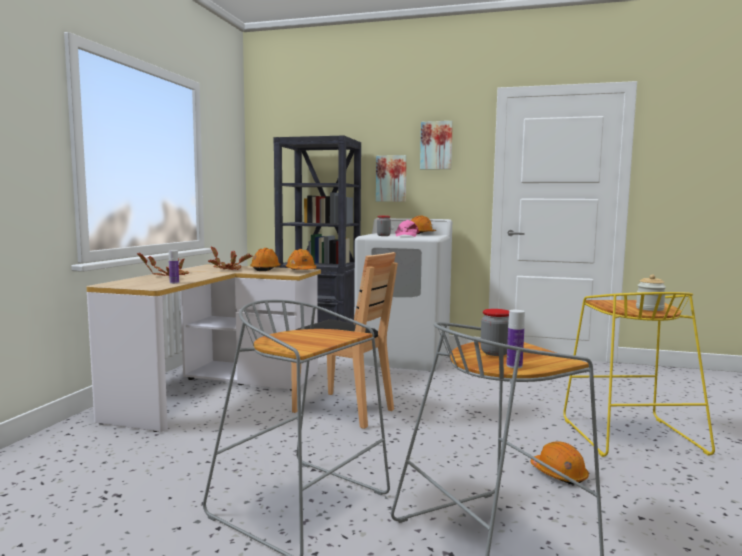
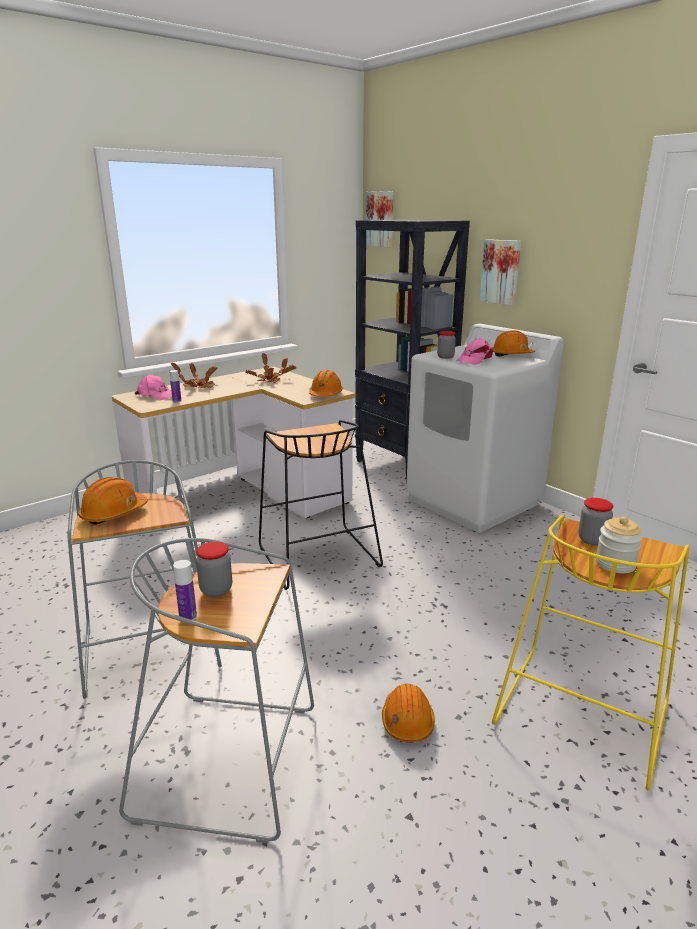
camera: 35 degrees right, 15 degrees up
(139, 282) = (156, 395): none -> pink cap
(266, 269) = (301, 385): orange hard hat -> orange hard hat (113, 513)
(343, 410) = (316, 556): brown chair -> black stool
(436, 145) = (558, 228): picture -> picture (381, 219)
(619, 304) = (592, 540): none -> jar

